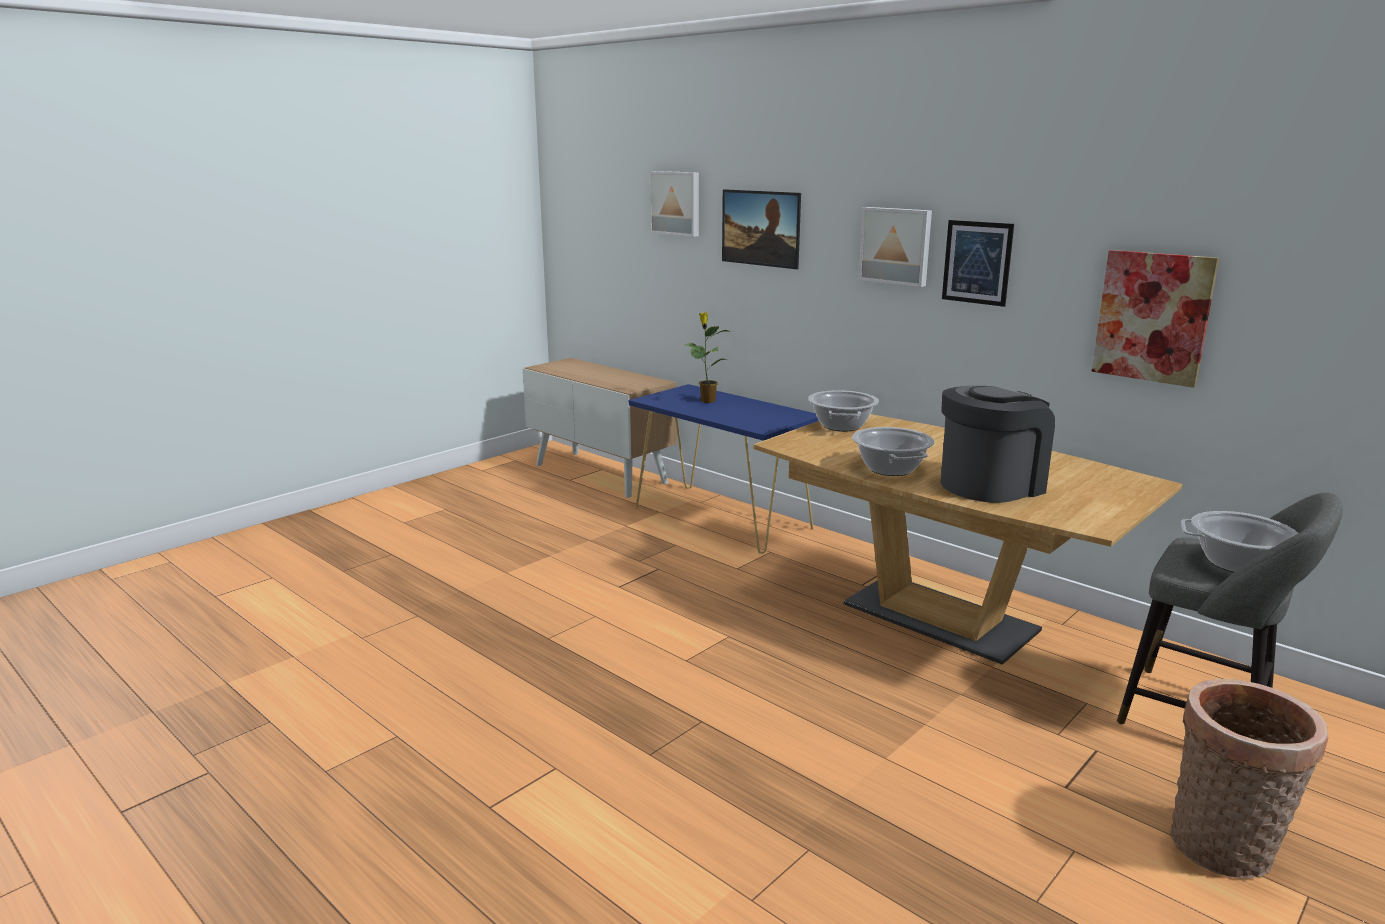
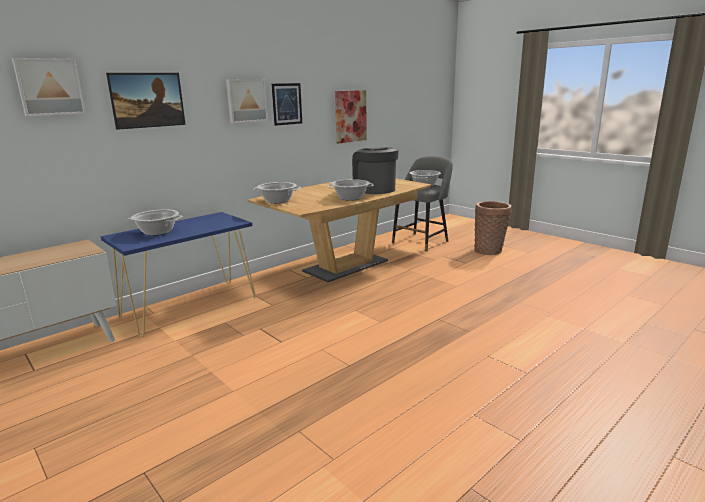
camera: 85 degrees left, 0 degrees up
(707, 401) = (158, 232): potted plant -> cooking pot

